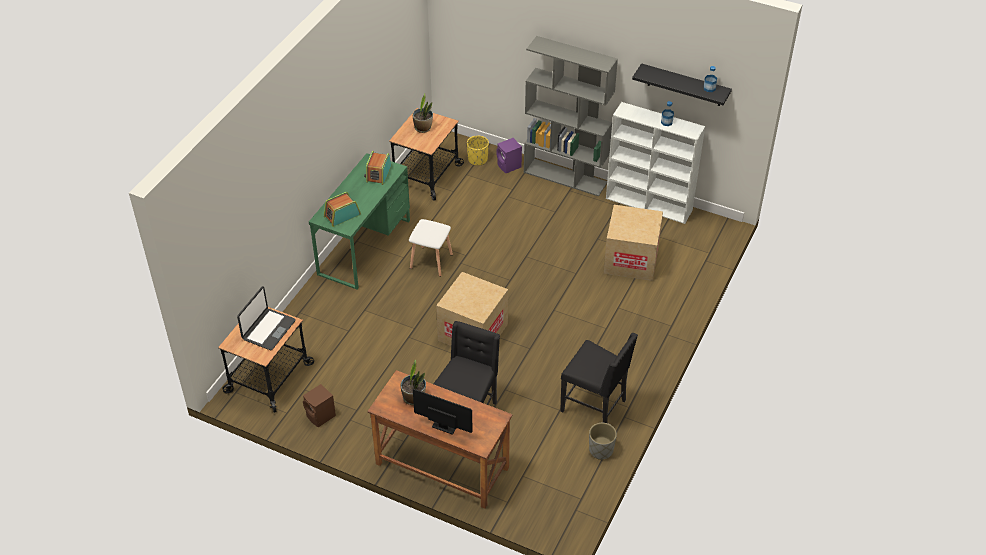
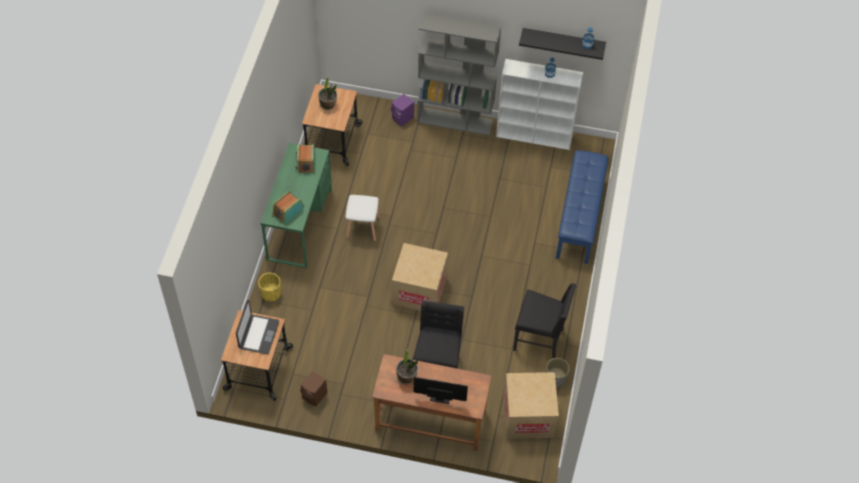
camera: 15 degrees left, 10 degrees up
(477, 159) = (373, 116): yellow planter -> yellow planter (270, 293)
(631, 260) = (533, 194): cardboard box -> cardboard box (528, 416)
(678, 292) = (580, 218): none -> blue bench

